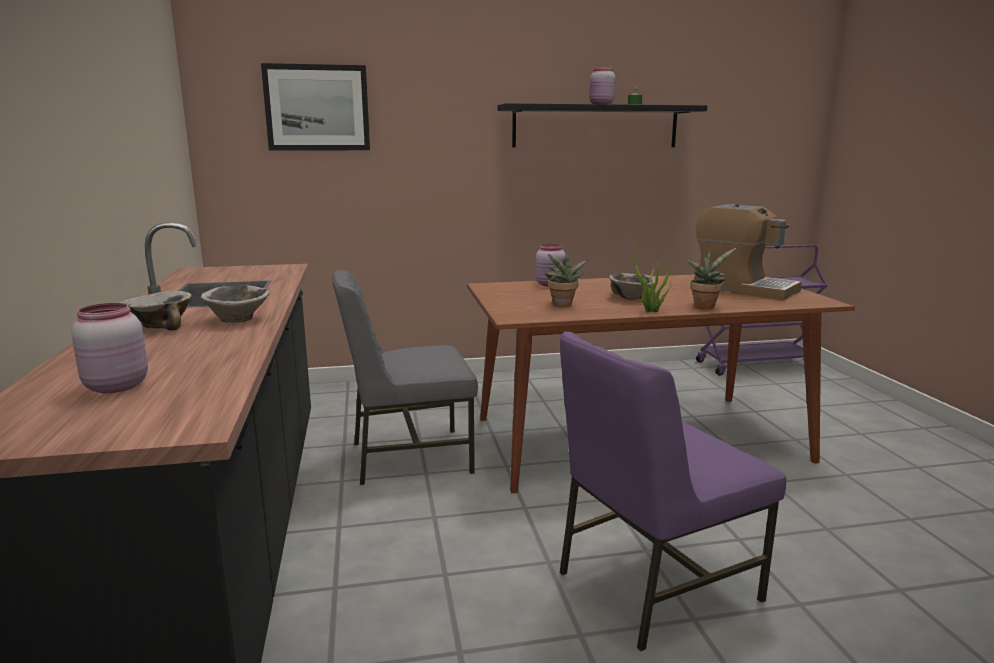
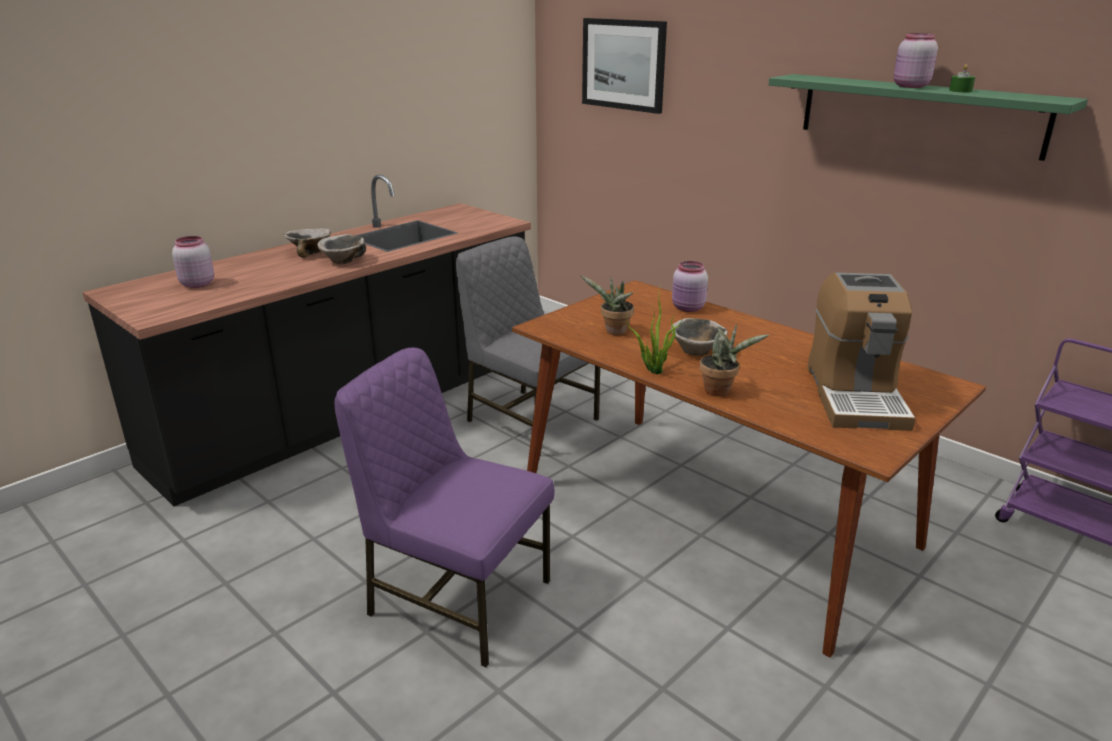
camera: 55 degrees right, 10 degrees up
(595, 126) = (918, 114): black shelf -> green shelf

